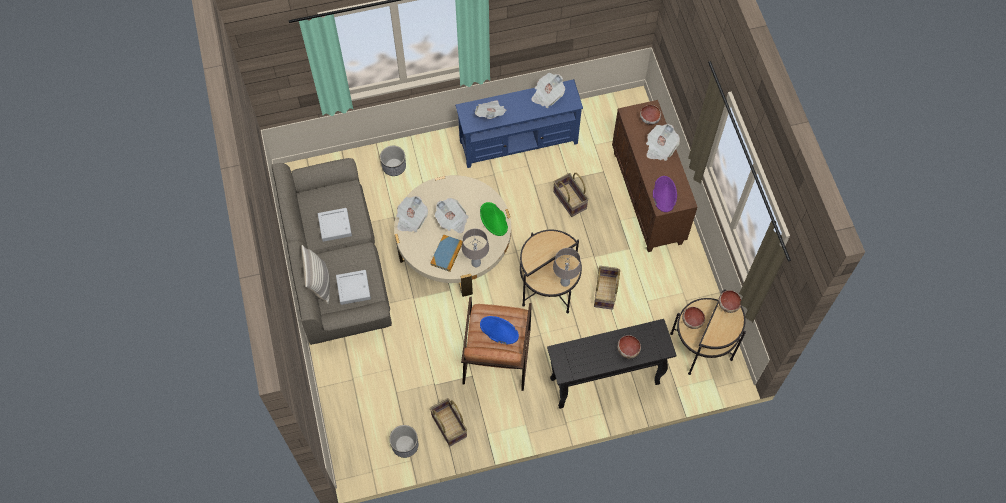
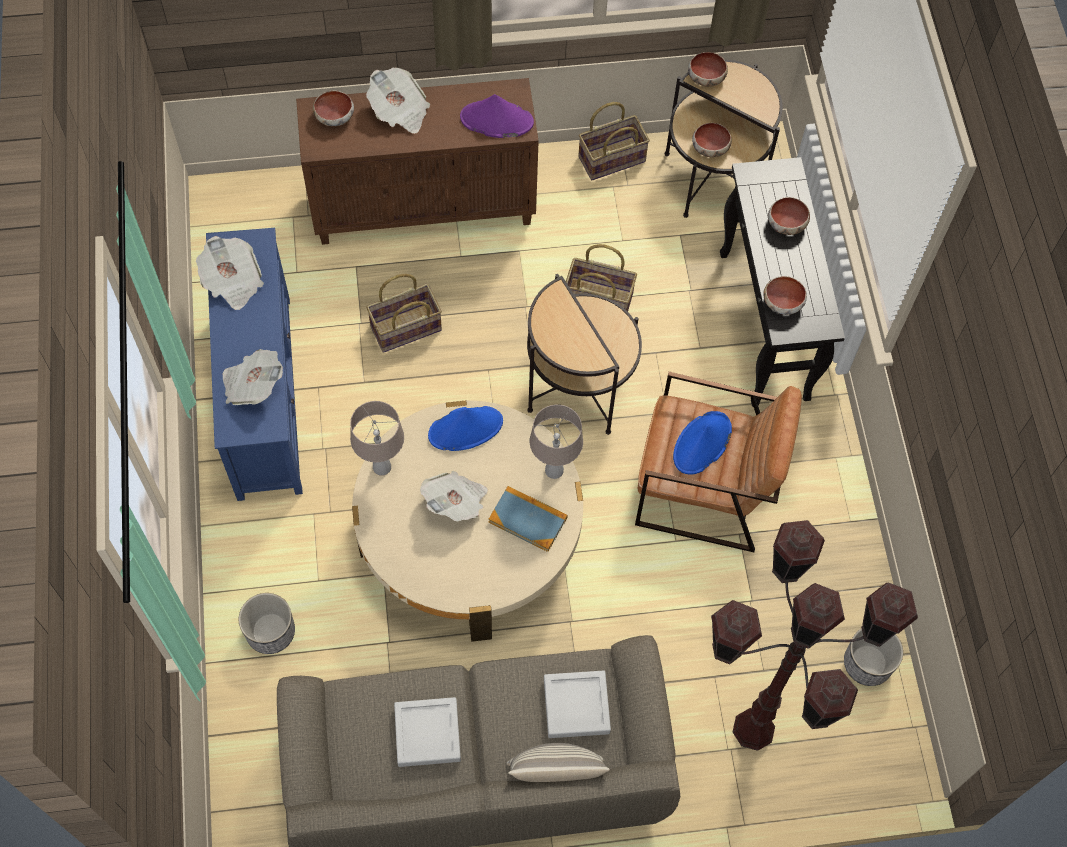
camera: 85 degrees left, 0 degrees up
(363, 389) = (753, 730): none -> brown floor lamp
(411, 219) = (441, 578): newspaper -> none
(449, 426) = (833, 582): basket -> basket (611, 158)
(494, 219) = (466, 428): green hat -> blue hat
(565, 282) = (617, 323): beige table lamp -> beige table lamp (382, 466)
(575, 350) = (783, 302): none -> bowl

